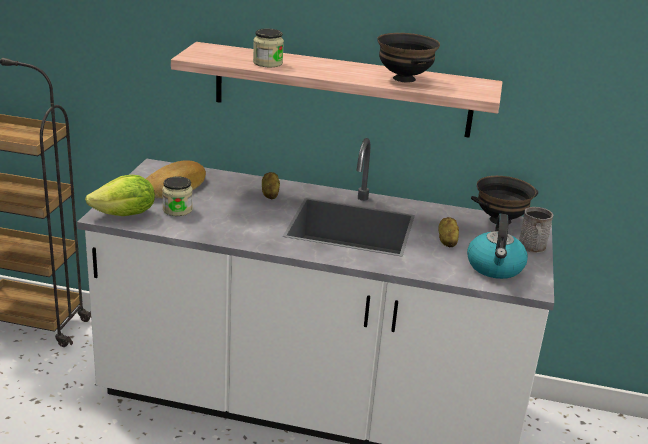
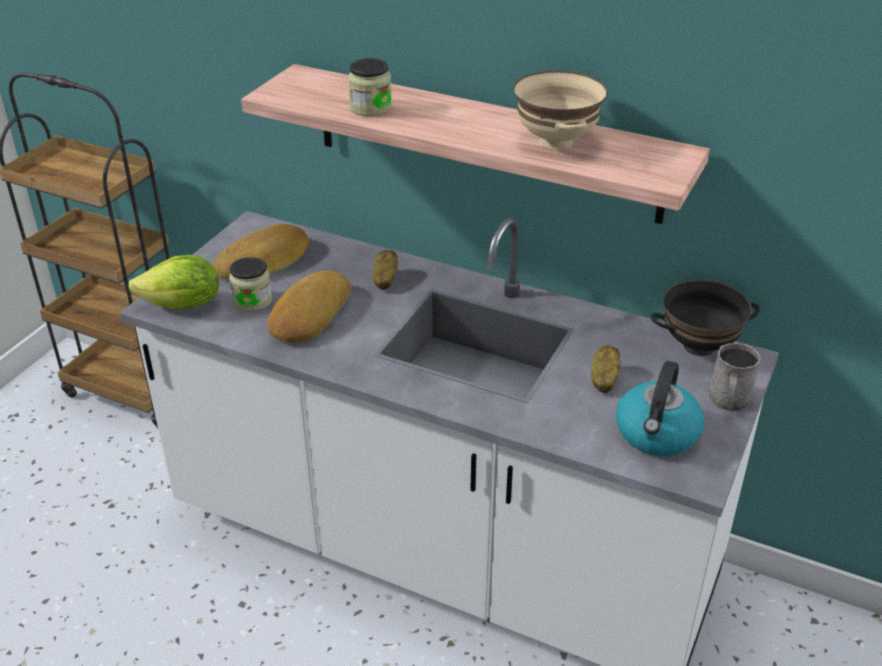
camera: 15 degrees right, 10 degrees up
(223, 215) = (308, 314): none -> bread
(403, 79) = (555, 142): black bowl -> beige bowl

